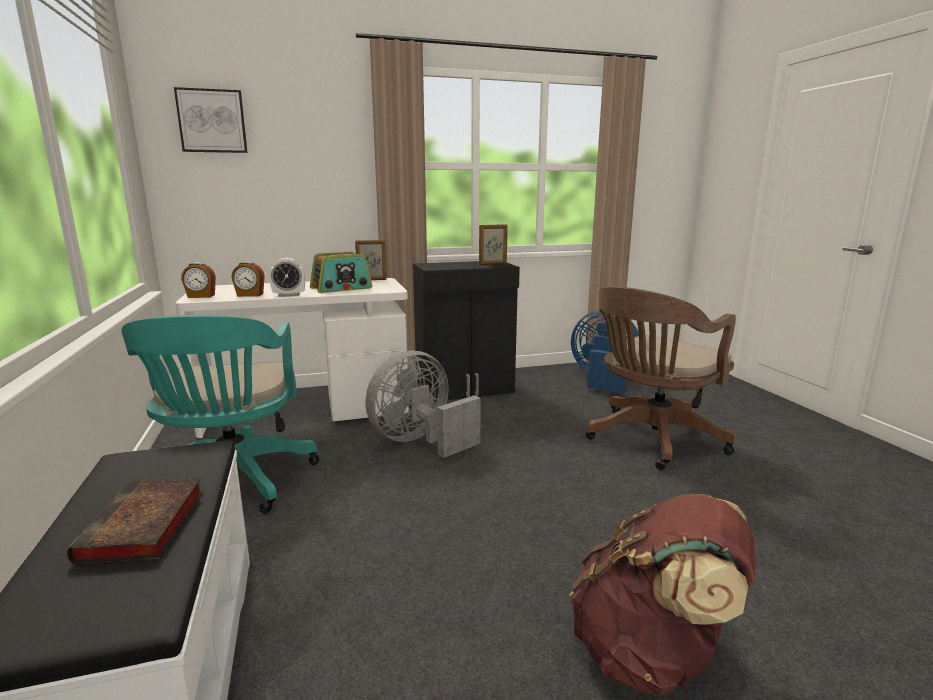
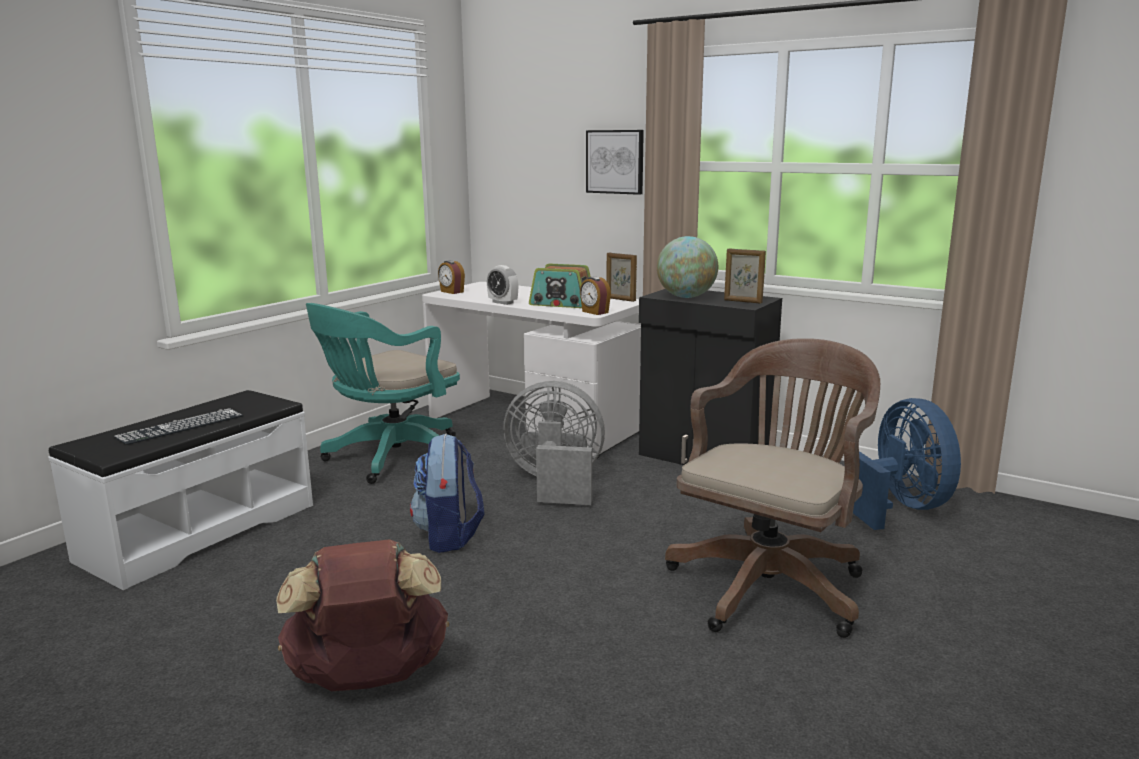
camera: 50 degrees right, 0 degrees up
(144, 527) = (181, 426): book -> keyboard
(212, 121) = (517, 123): picture -> picture (615, 162)
(250, 295) = (481, 297): alarm clock -> alarm clock (594, 312)
(438, 514) = (449, 536): none -> backpack
(452, 266) = (686, 297): none -> globe
(651, 440) = (771, 583): brown office chair -> brown office chair turned 120 degrees clockwise

